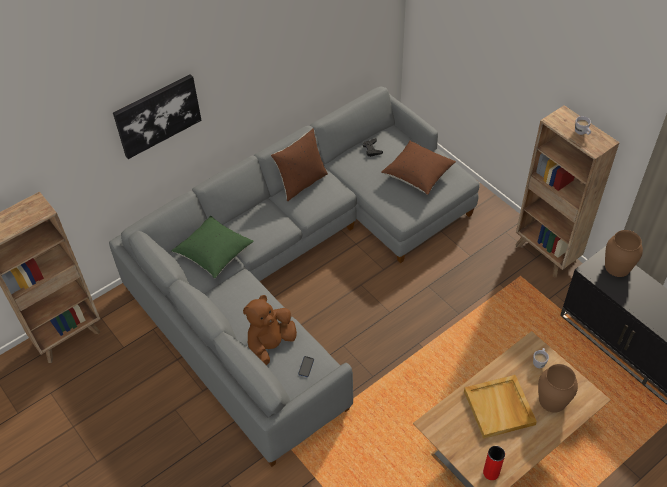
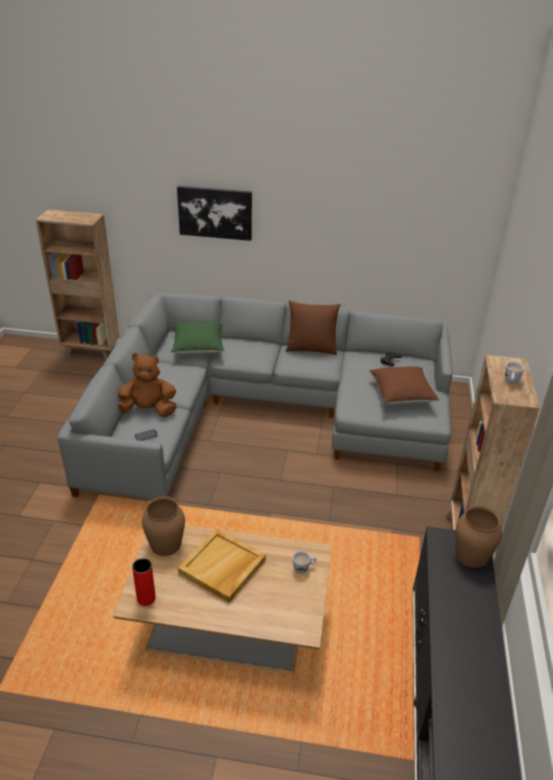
camera: 45 degrees right, 15 degrees down
(552, 400) = (270, 601): brown vase -> brown vase (165, 544)

